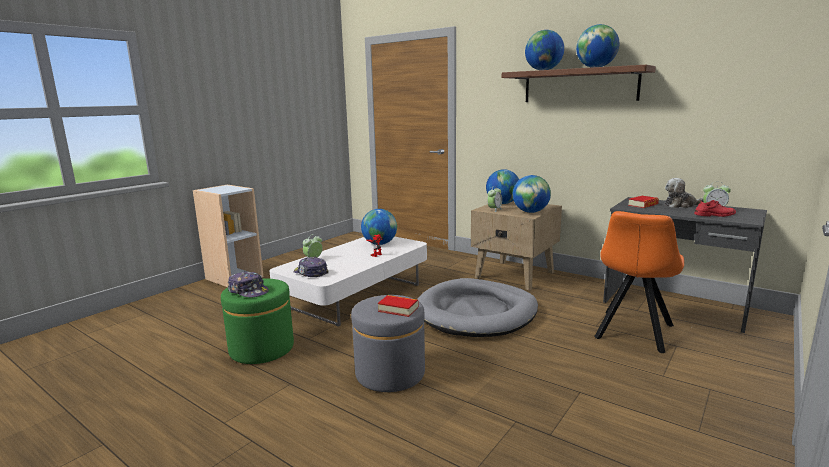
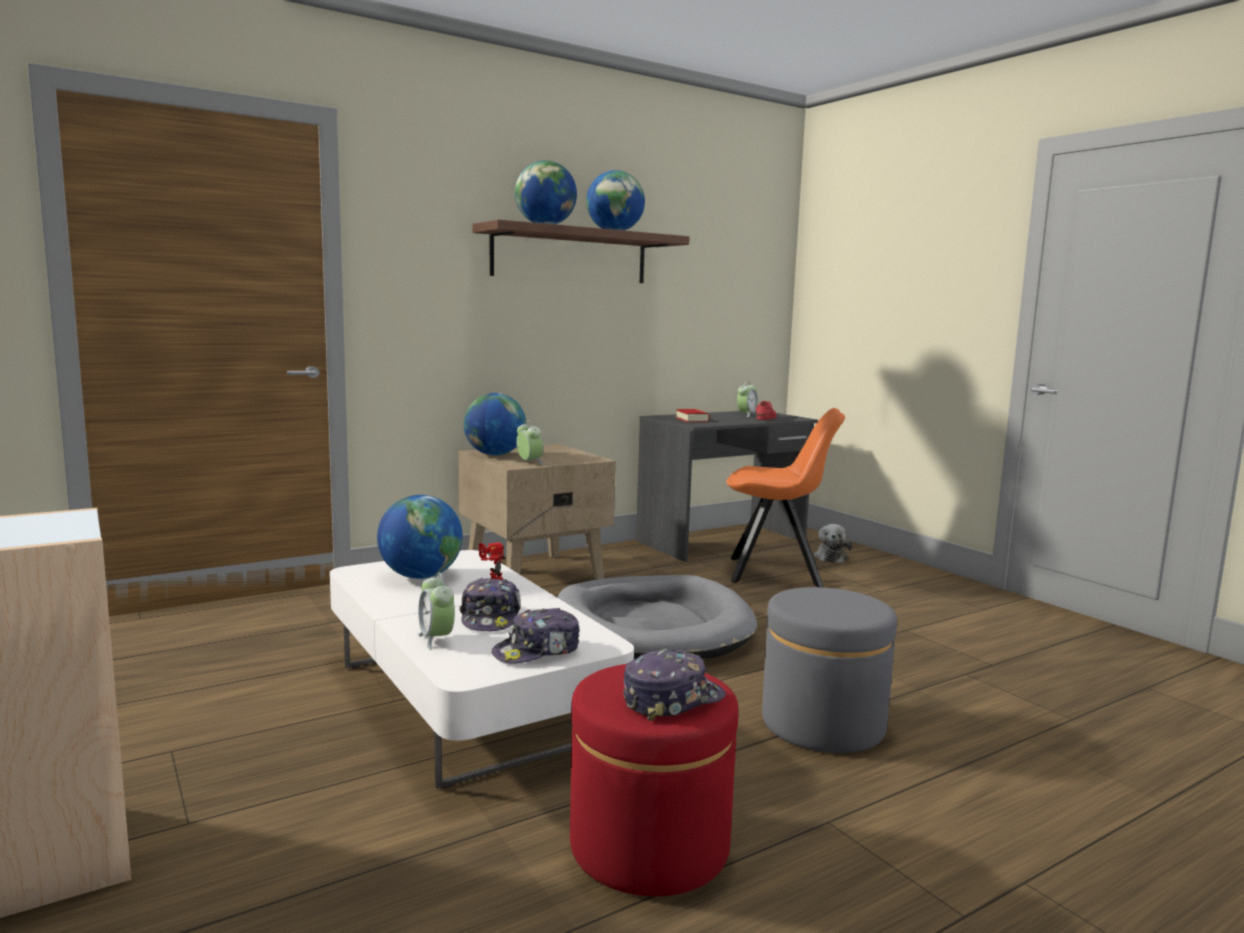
camera: 70 degrees left, 5 degrees down
(262, 348) = (649, 846): green ottoman -> red ottoman
(341, 261) = (491, 618): none -> cap
(398, 309) = (845, 600): book -> none
(530, 212) = (575, 456): globe -> none
(633, 332) = (775, 573): orange chair -> orange chair turned 45 degrees counterclockwise
(681, 205) = (710, 415): plush toy -> plush toy (831, 557)

